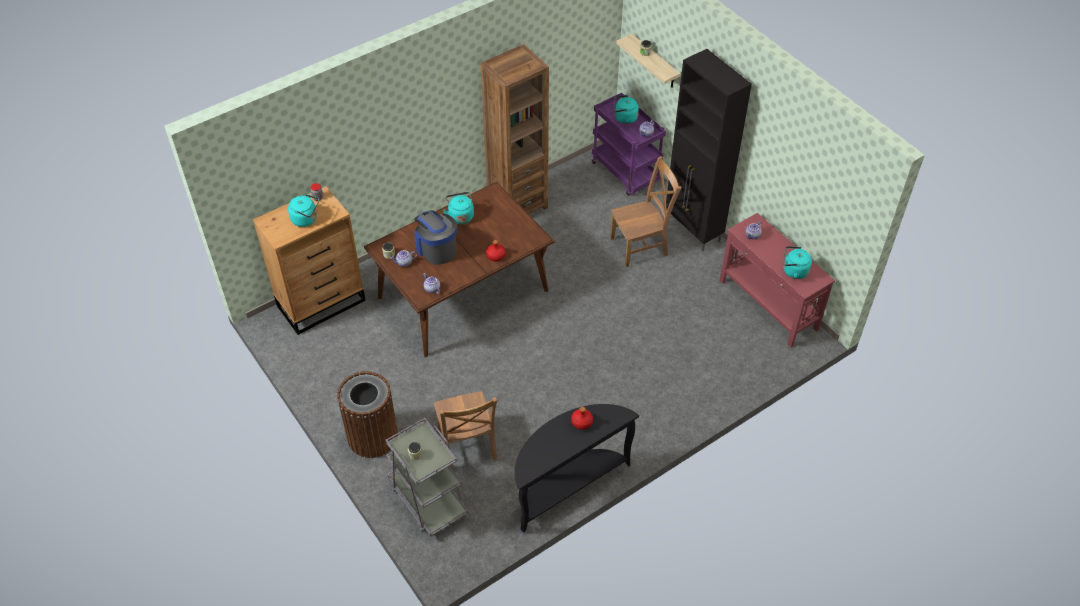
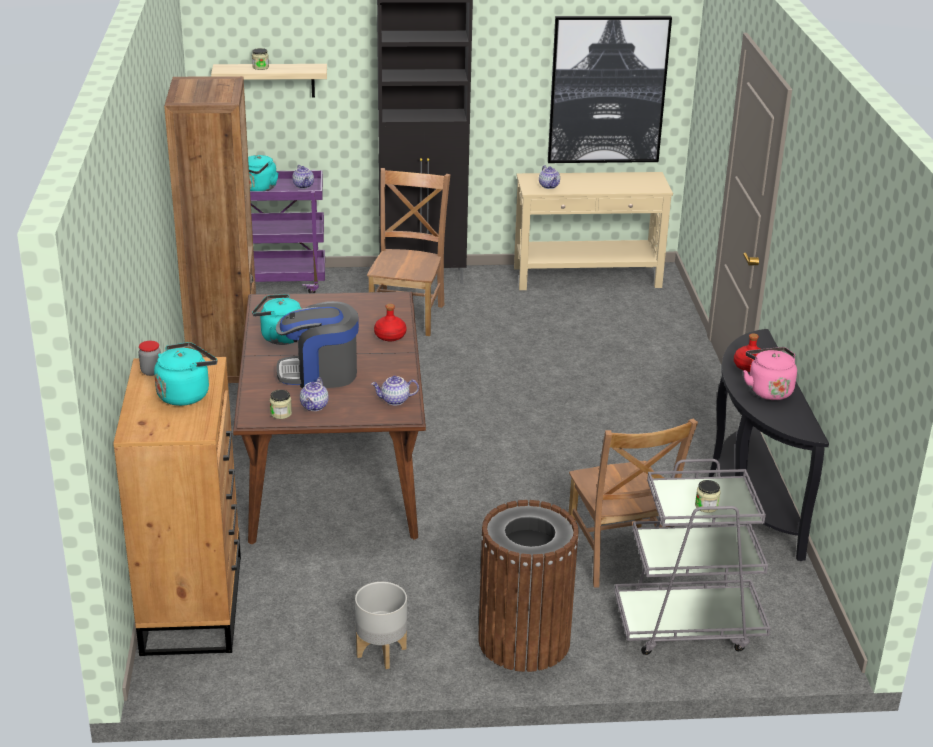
camera: 60 degrees left, 20 degrees down
(330, 386) = (381, 652): none -> grey planter
(467, 447) = (619, 558): brown chair -> brown chair turned 60 degrees clockwise
(559, 440) = (768, 390): none -> pink kettle
(768, 305) = (588, 278): red console table -> beige console table
(793, 271) = (627, 185): turquoise kettle -> none
(817, 204) = (607, 90): none -> picture

